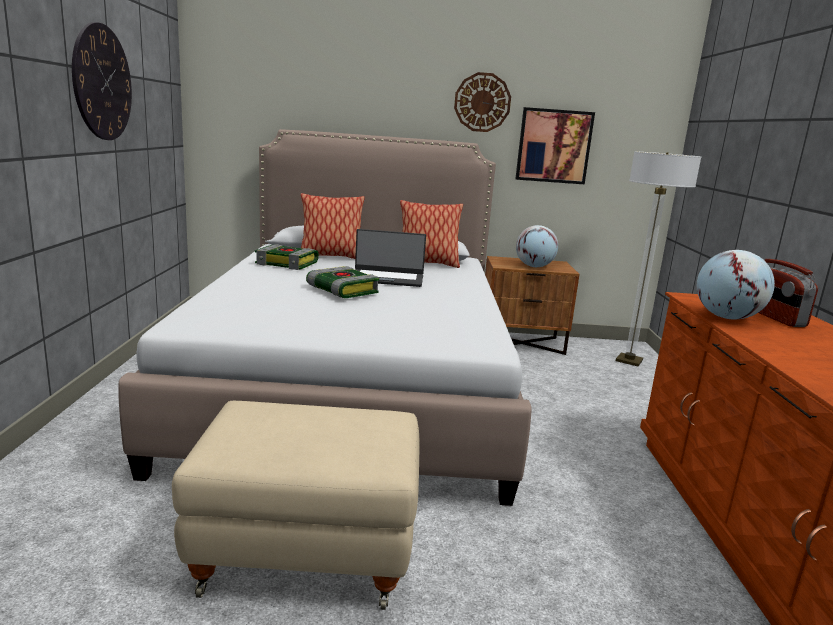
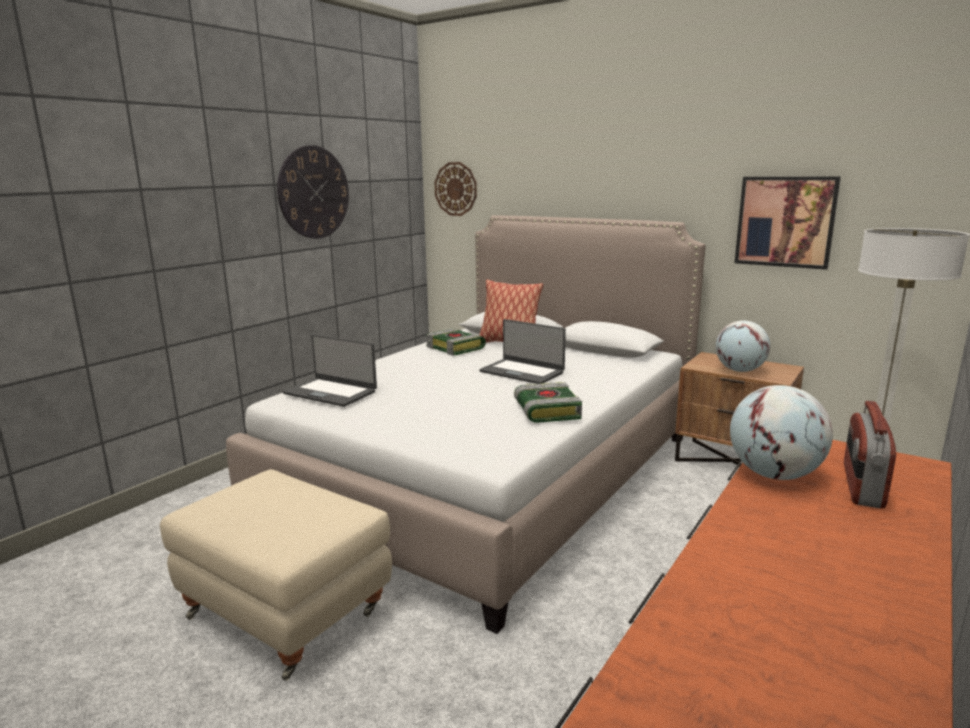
camera: 35 degrees right, 0 degrees up
(234, 311) = (331, 392): none -> laptop
(341, 290) = (454, 381): book -> book (545, 410)
(427, 264) = (598, 358): pillow -> none
(482, 102) = (694, 174): wall clock -> wall clock (455, 189)

